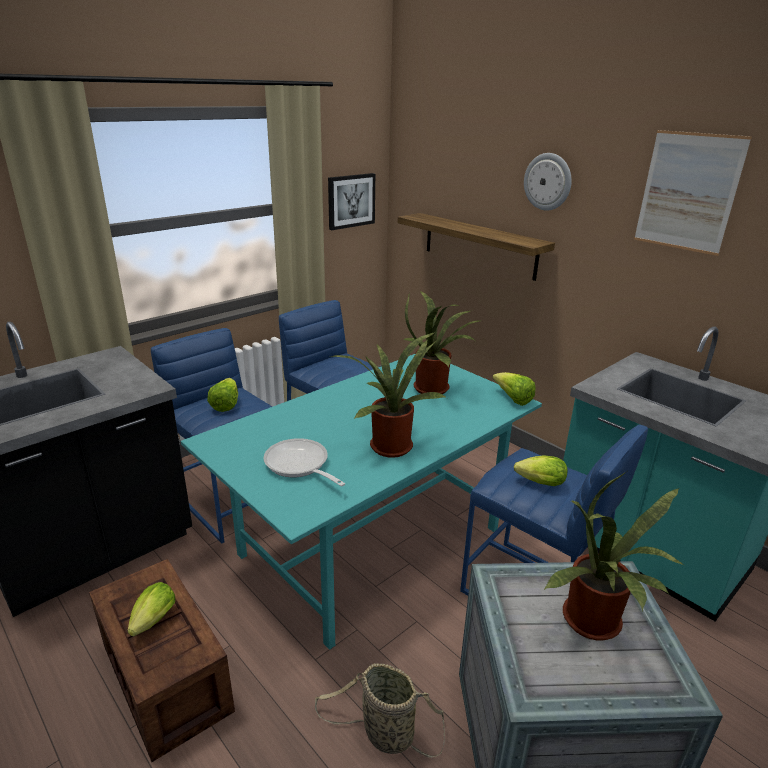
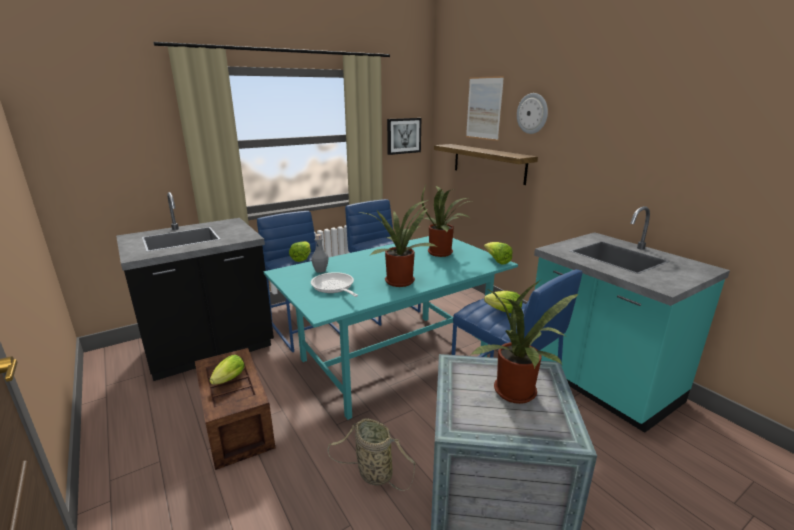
camera: 10 degrees right, 5 degrees down
(269, 433) = (320, 270): none -> grey bottle
(688, 192) = (626, 111): picture -> picture (484, 108)

